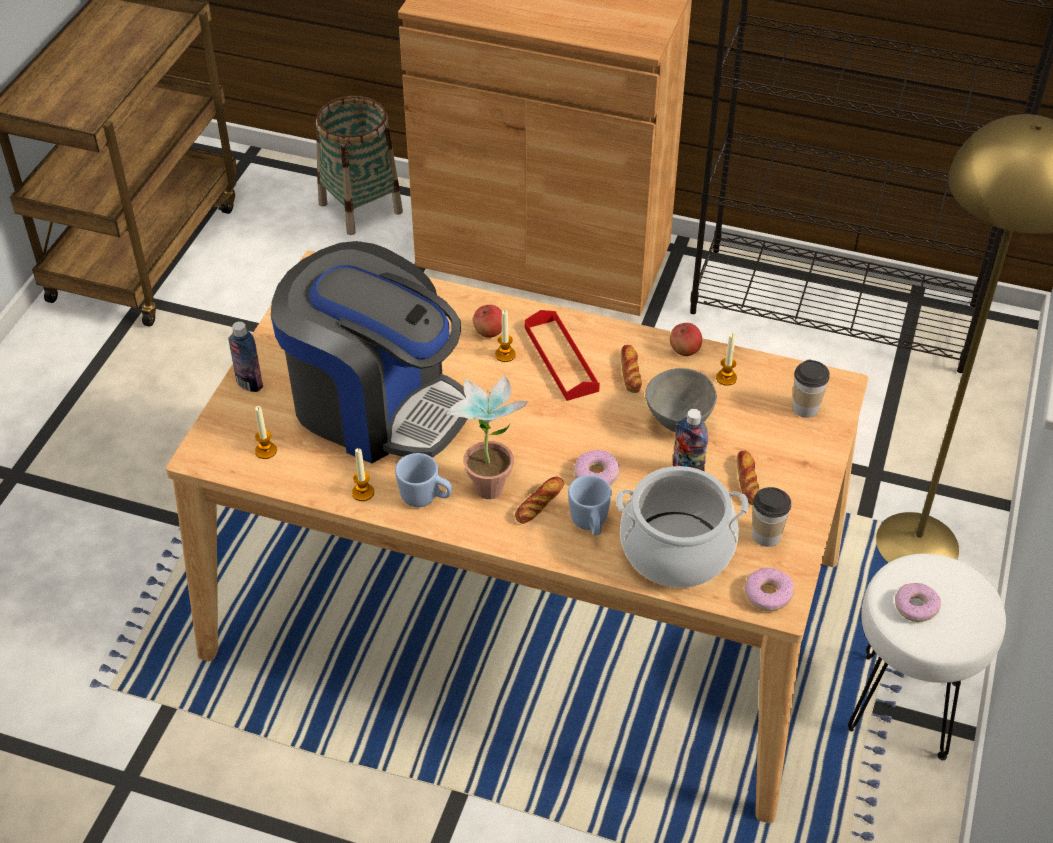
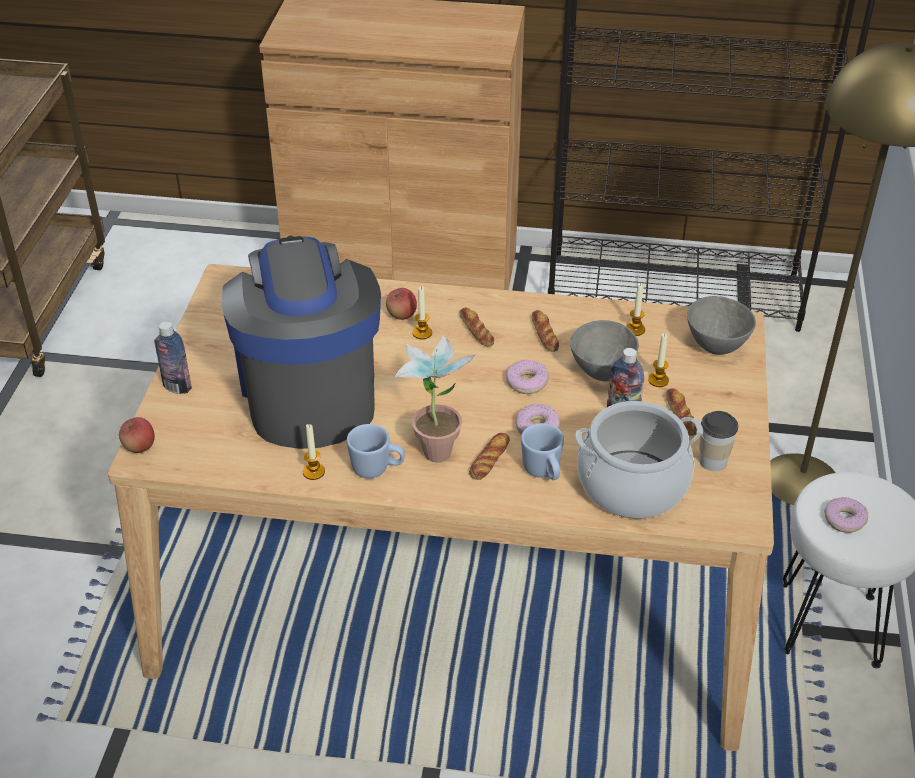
camera: 10 degrees left, 5 degrees down
(266, 451) = (207, 445): candle -> candle (658, 380)
(360, 207) = (224, 252): basket -> none
(377, 405) = (309, 391): coffee machine -> coffee machine turned 120 degrees counterclockwise
(561, 359) = (476, 330): red tray -> bread
(684, 350) = (590, 310): apple -> apple (139, 447)
(767, 594) = (730, 513): donut -> donut (526, 382)
(805, 408) = (715, 346): cup -> grey bowl

